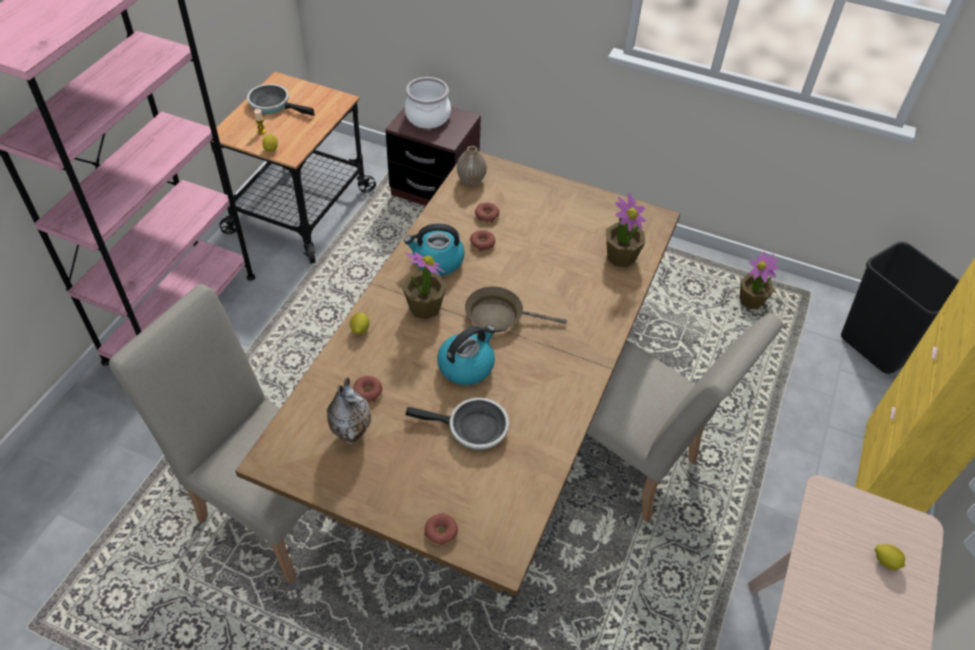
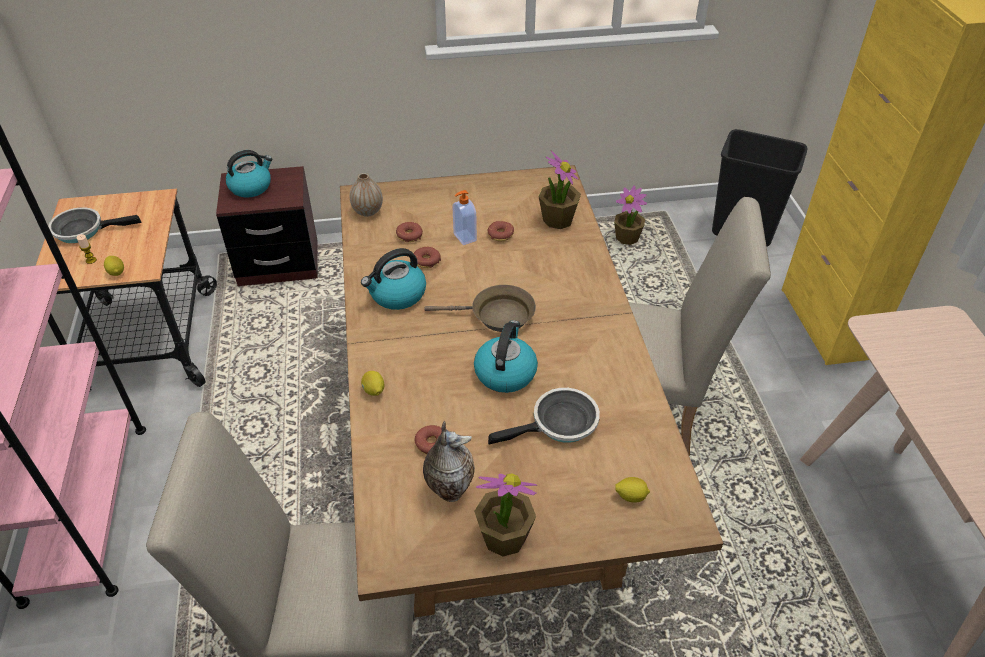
camera: 30 degrees left, 5 degrees down
(424, 307) = (420, 340): potted plant -> potted plant (504, 537)
(427, 116) = (251, 187): cooking pot -> kettle
(441, 532) = (613, 531): donut -> donut (500, 235)
(499, 316) = (497, 315): brown frying pan -> brown frying pan turned 150 degrees counterclockwise
(528, 237) = (464, 237): none -> soap dispenser
(885, 561) = (952, 355): lemon -> lemon (631, 496)

